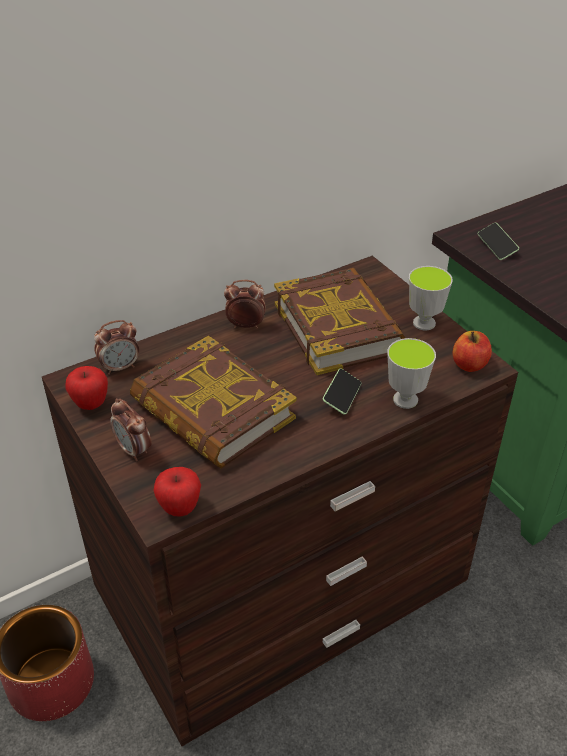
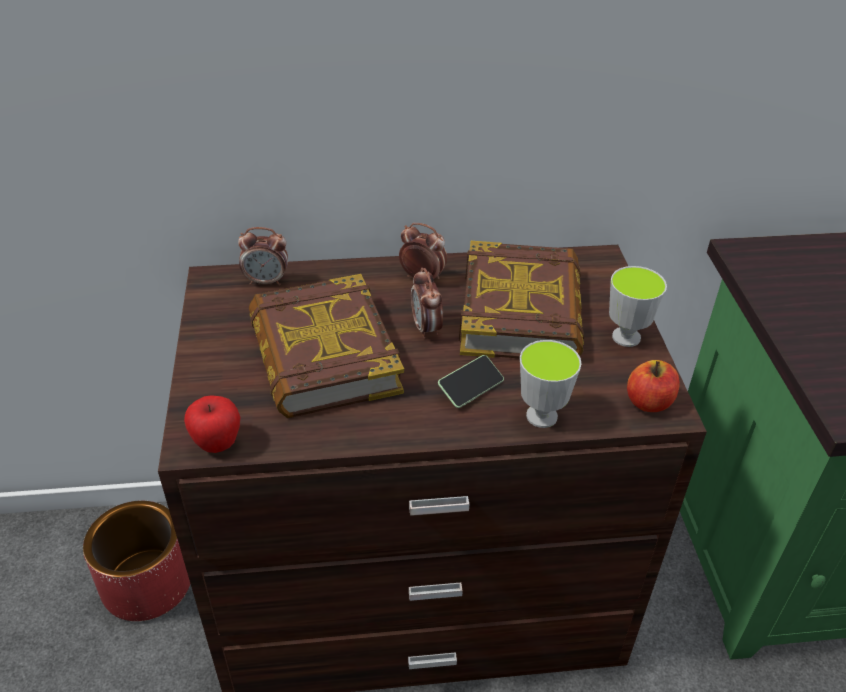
camera: 25 degrees right, 0 degrees up
(90, 404) = (212, 308): apple -> none
(134, 450) = (218, 368): alarm clock -> alarm clock (426, 328)
(496, 247) = (780, 277): phone -> none

